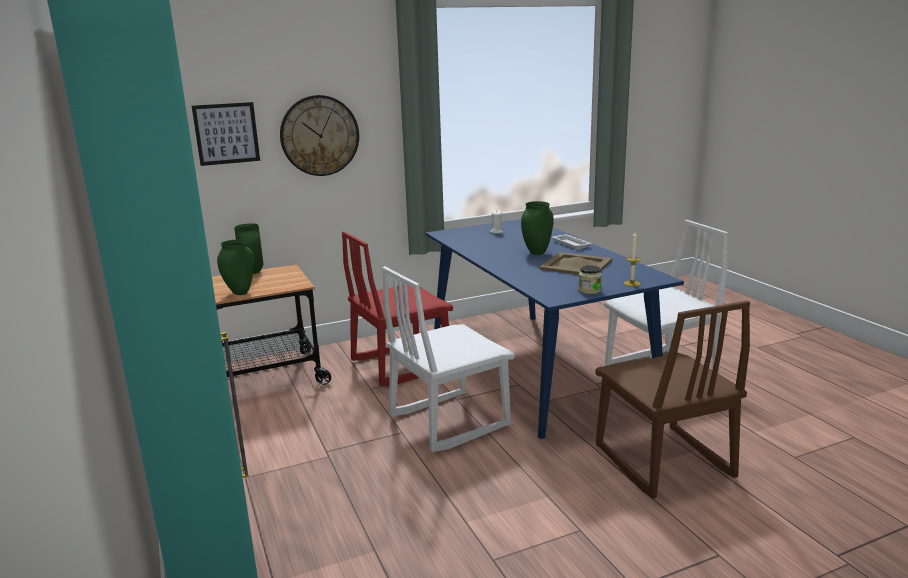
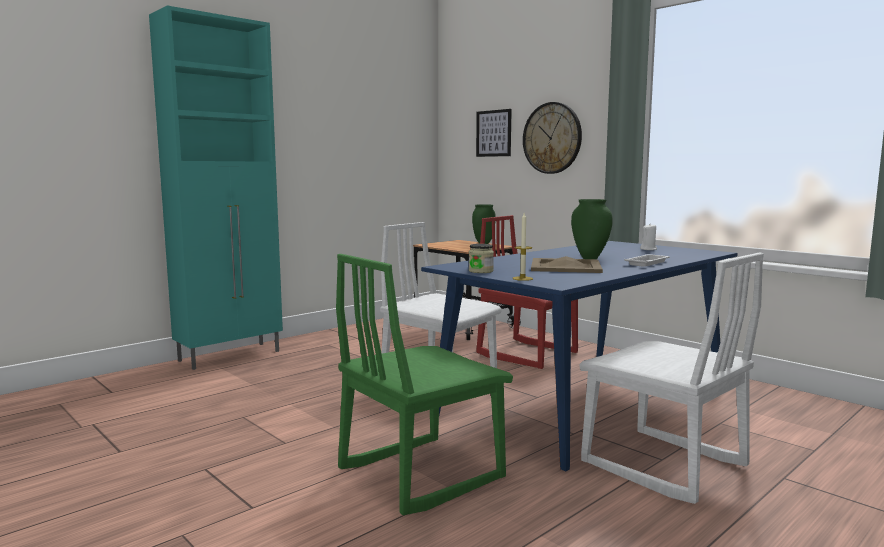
camera: 70 degrees right, 10 degrees down
(240, 293) = (438, 246): green vase -> none
(662, 462) = (420, 473): brown chair -> green chair

